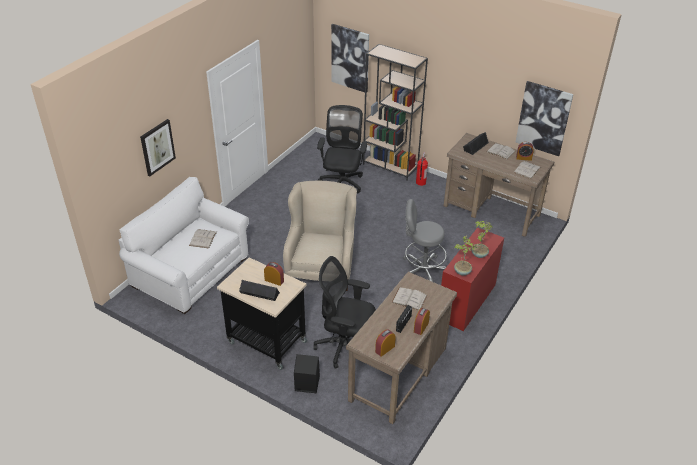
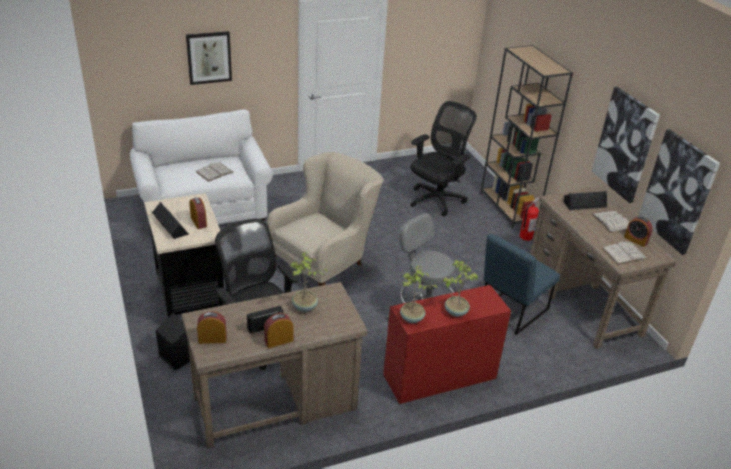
camera: 35 degrees right, 5 degrees down
(350, 58) = (506, 60): picture -> picture (625, 144)
(409, 299) = (305, 307): white book -> potted plant
(461, 238) = (511, 310): none -> blue chair

